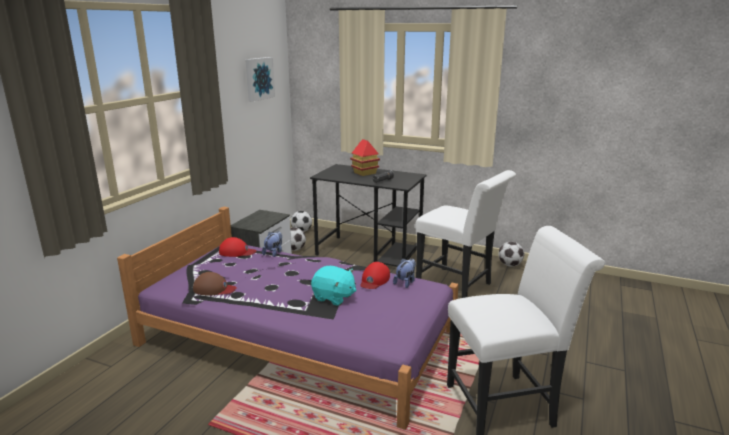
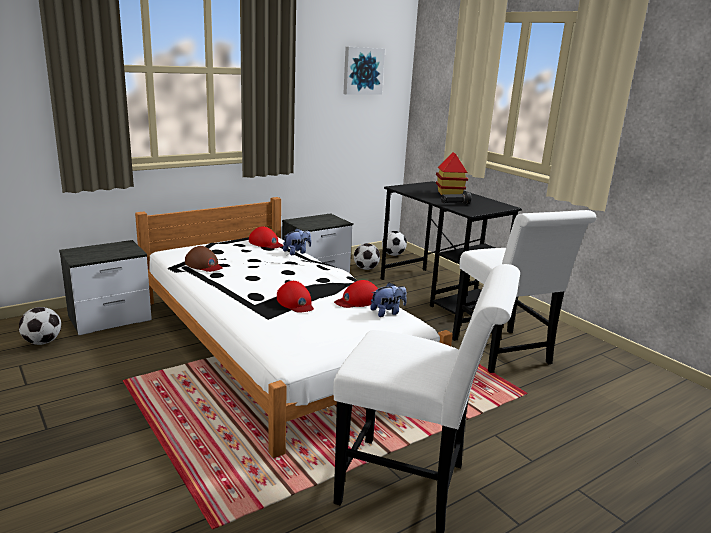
camera: 30 degrees right, 0 degrees up
(120, 372) = (111, 319): none -> nightstand
(298, 337) = (275, 342): purple bed -> white bed
(334, 297) = (295, 303): turquoise plush toy -> red cap
(510, 265) = (605, 353): football -> football (42, 342)

